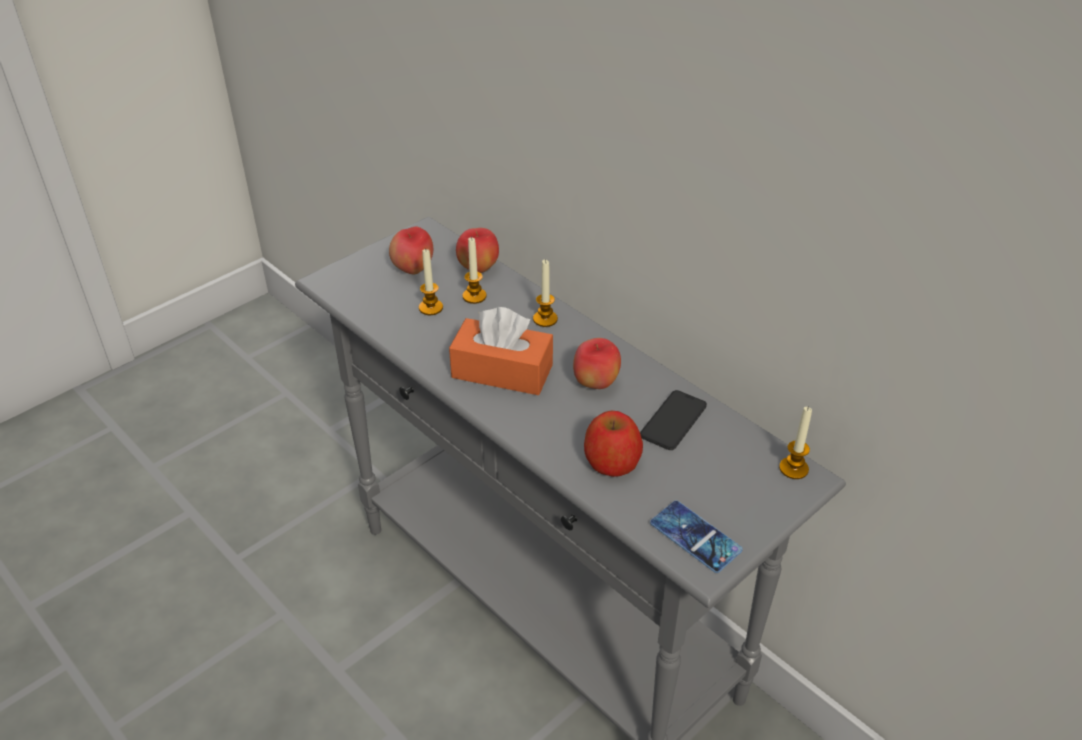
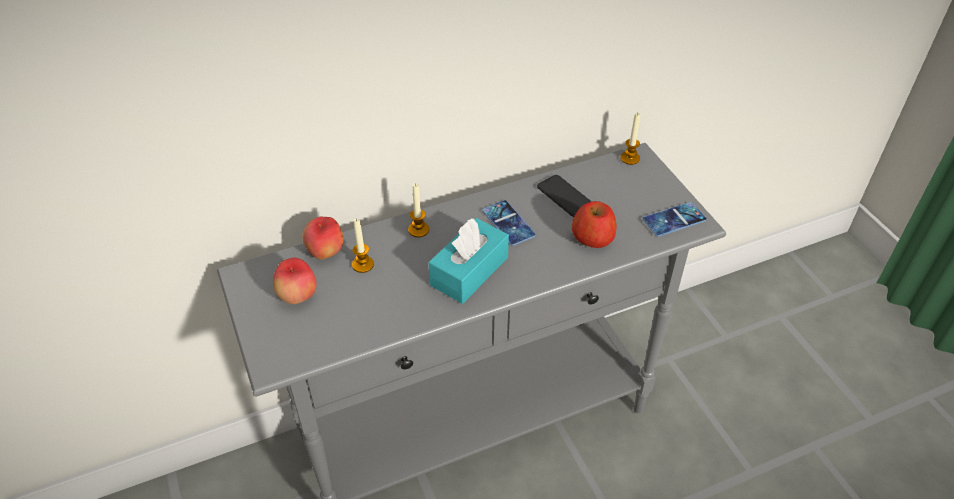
camera: 70 degrees left, 5 degrees up
(431, 308) = (361, 296): candle -> none
(502, 371) = (469, 271): orange tissue box -> turquoise tissue box
(595, 383) = (508, 223): apple -> phone

